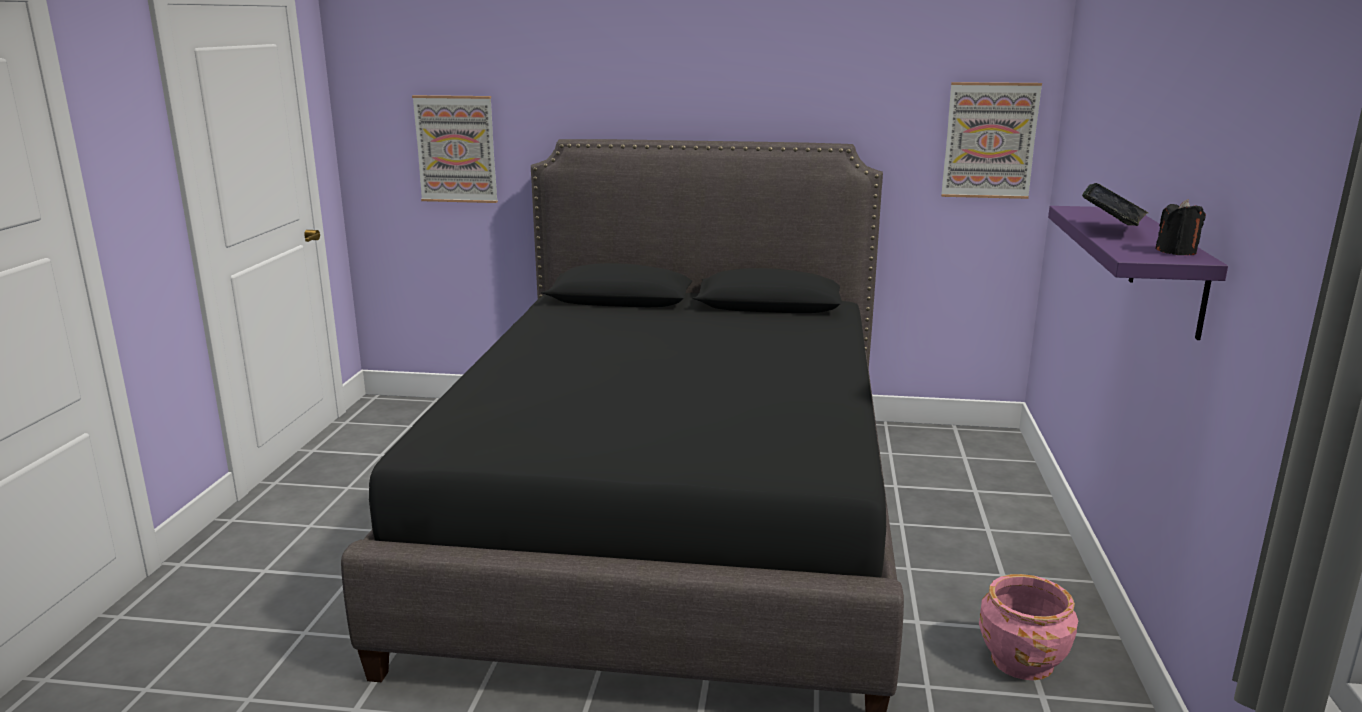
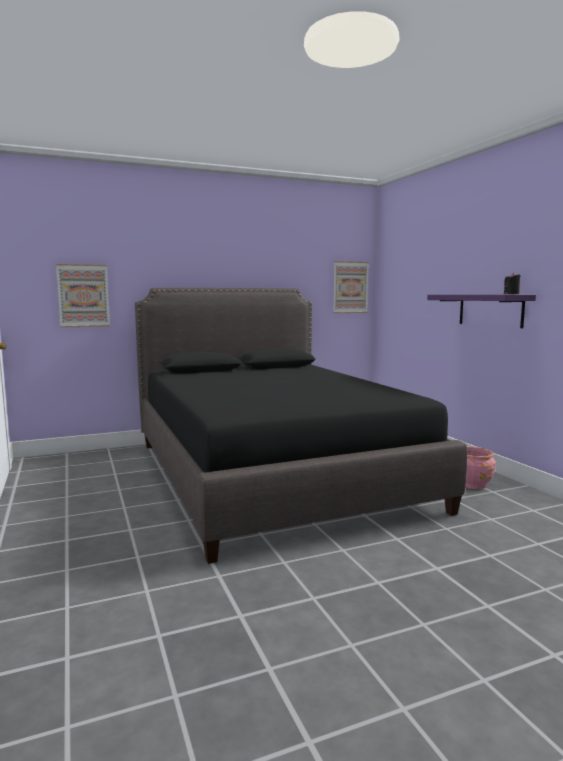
camera: 30 degrees left, 10 degrees down
(1109, 230) = (472, 294): book -> none

